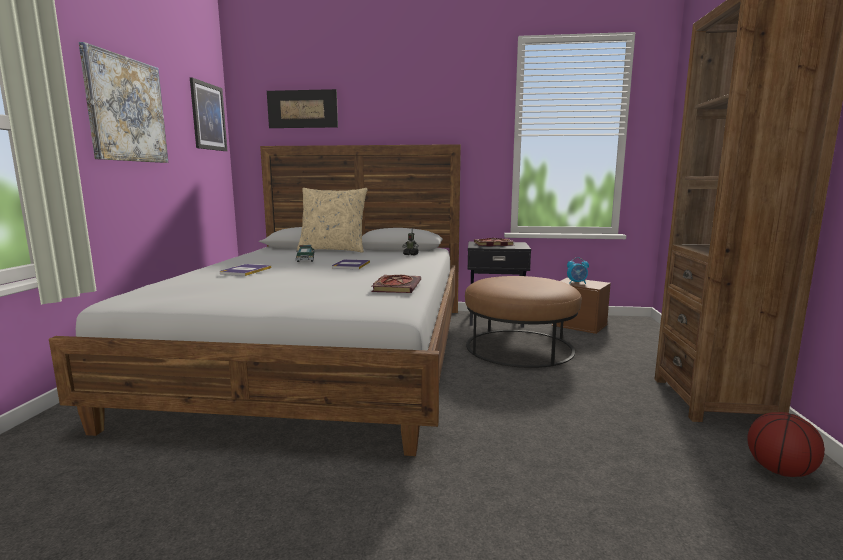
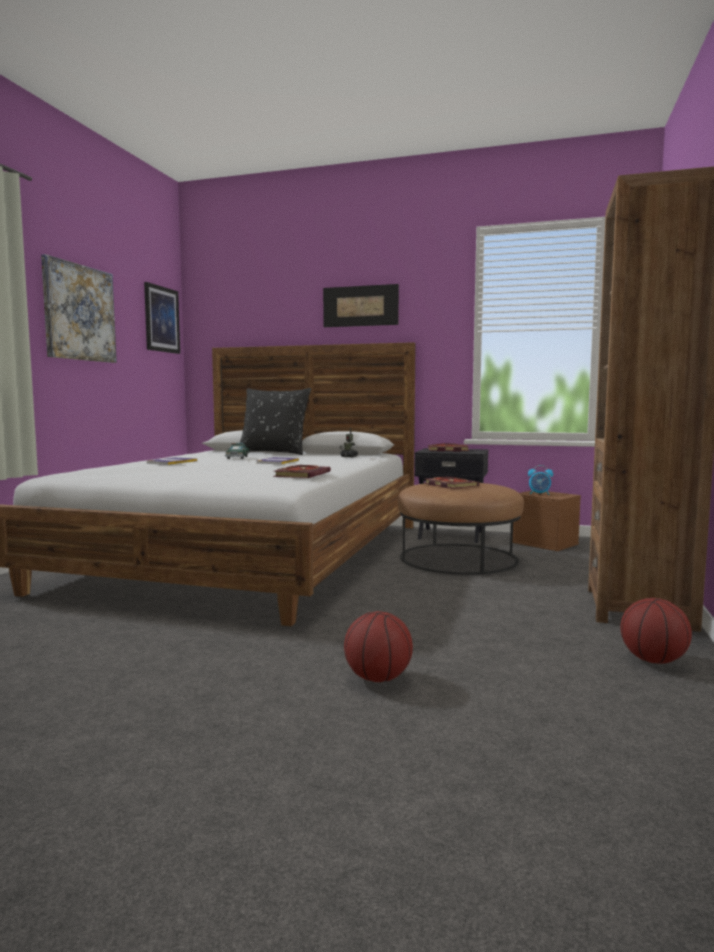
camera: 10 degrees right, 5 degrees down
(302, 109) = (255, 309): picture -> picture (360, 306)
(333, 250) = (274, 453): beige pillow -> black pillow
(512, 282) = (449, 485): none -> book
(548, 532) = (378, 678): none -> basketball

